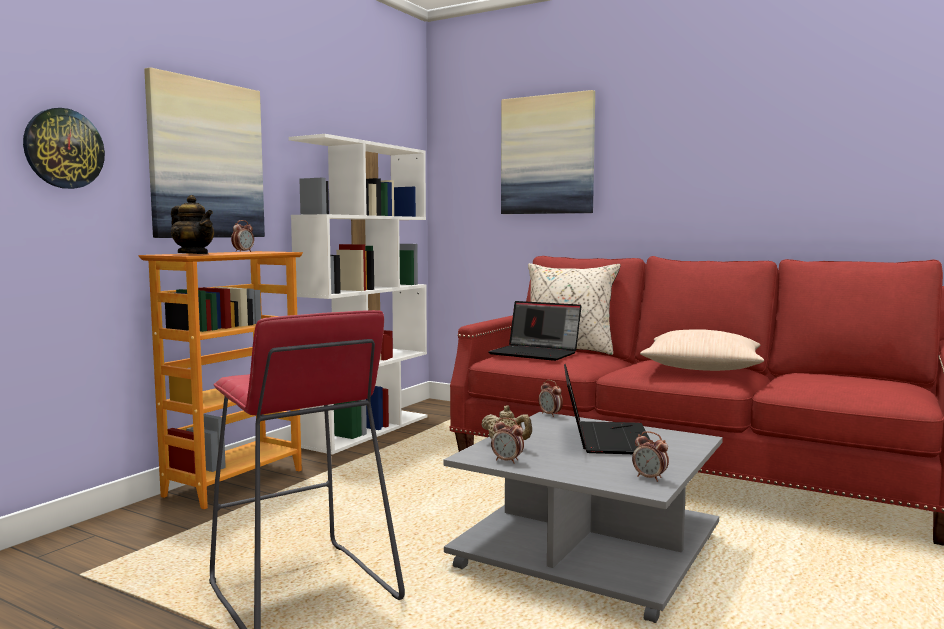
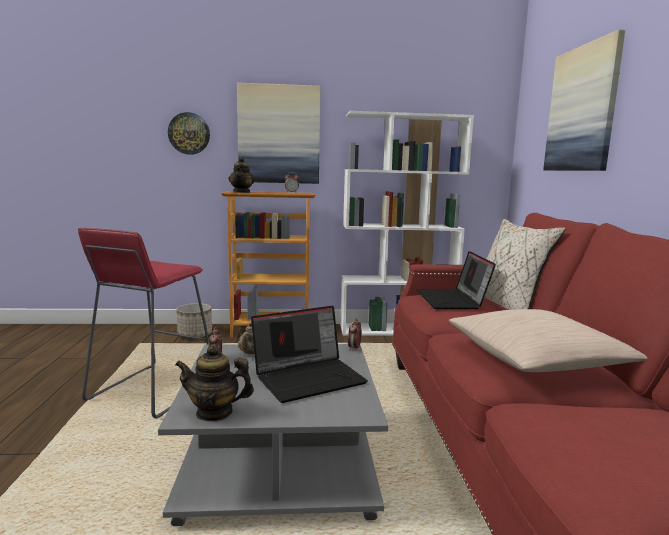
camera: 55 degrees right, 5 degrees up
(137, 529) = (195, 334): none -> planter
(650, 478) = (214, 412): alarm clock -> teapot

